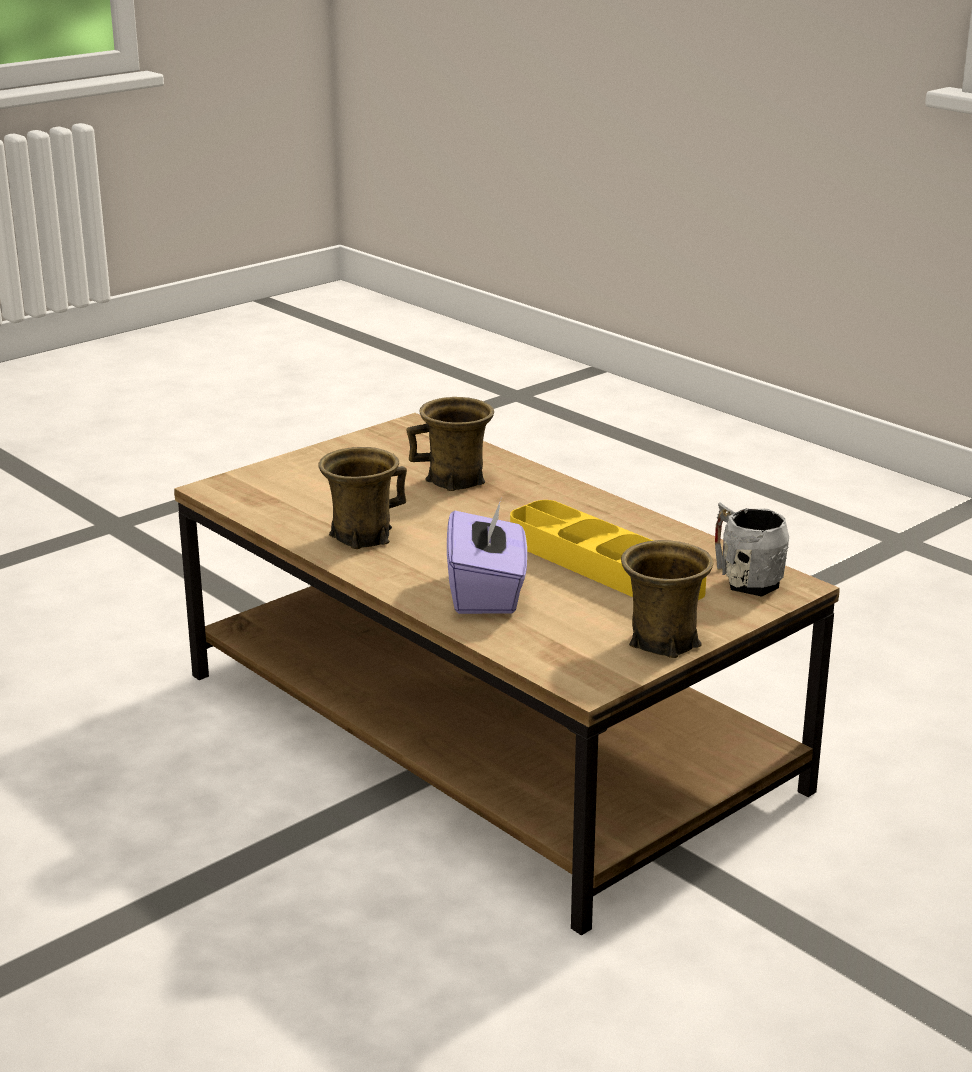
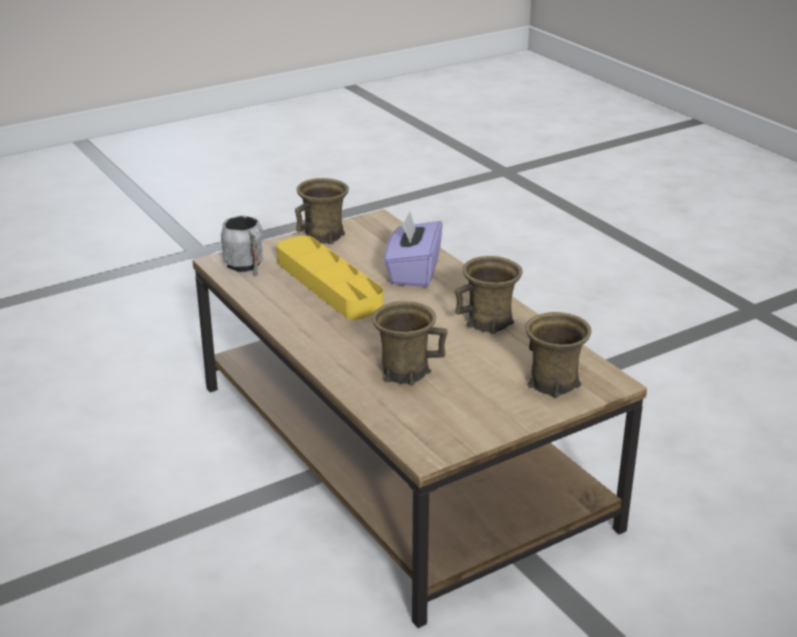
camera: 170 degrees left, 5 degrees up
(283, 482) = (552, 384): none -> brown mug

